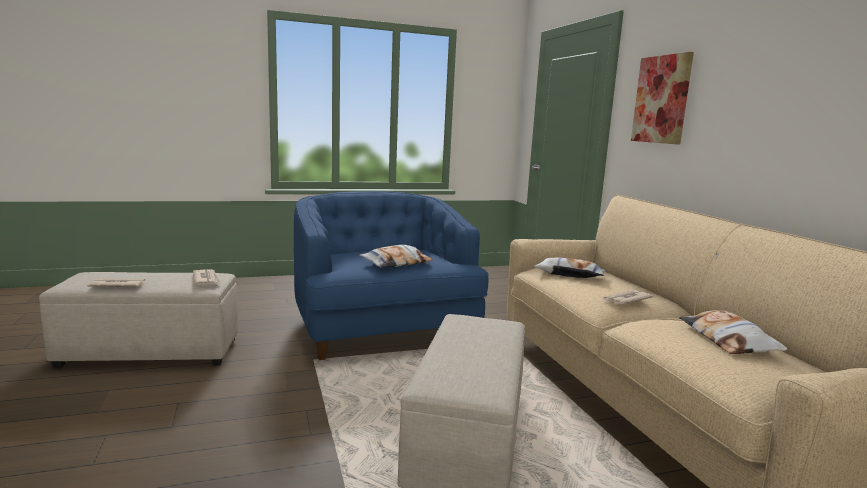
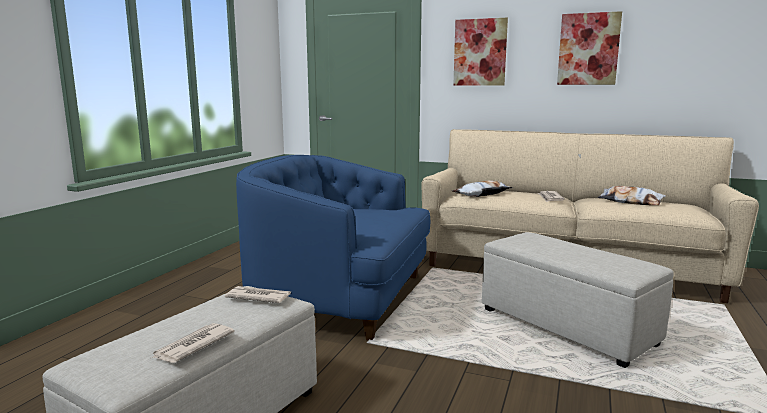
camera: 50 degrees left, 0 degrees up
(396, 263) = (381, 220): pillow -> none
(783, 95) = (588, 49): none -> picture

